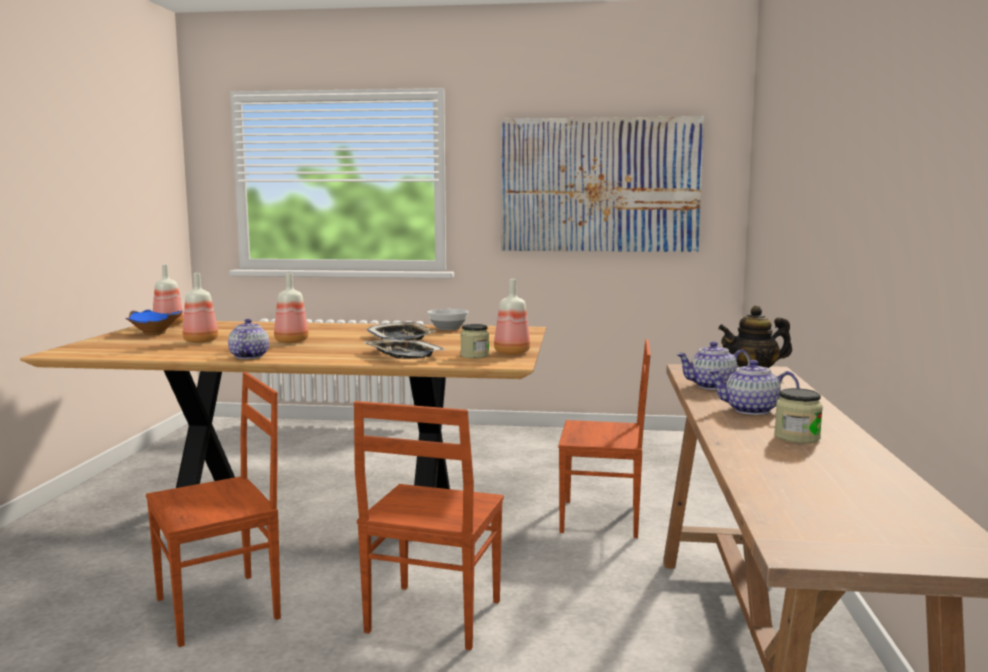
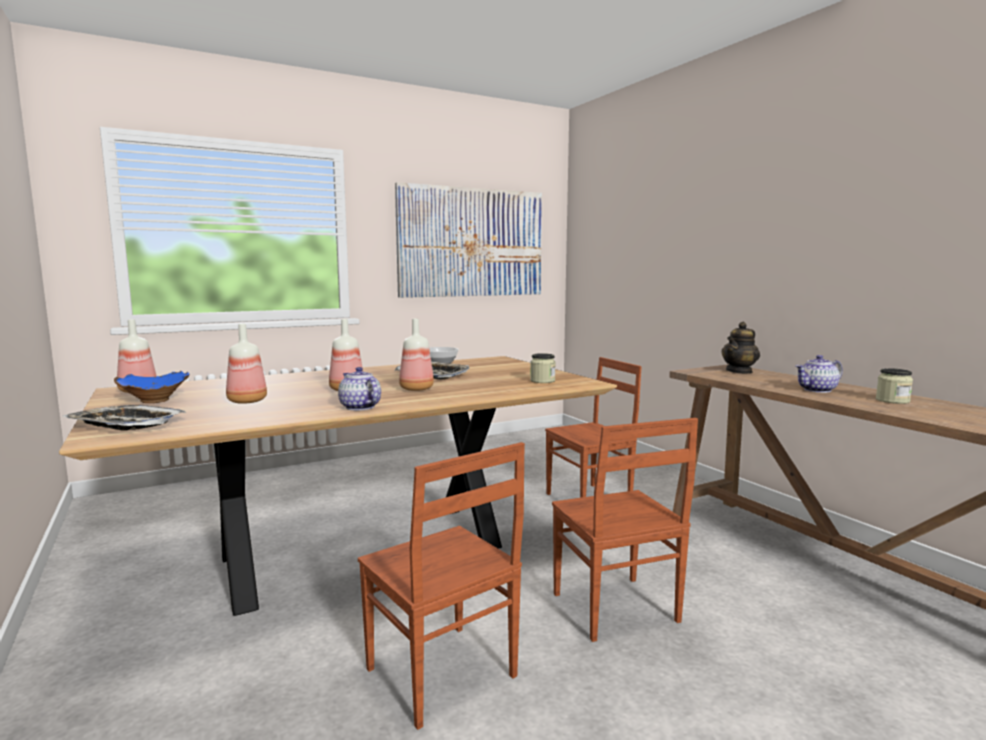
camera: 35 degrees left, 0 degrees up
(220, 608) = (440, 675): brown chair -> brown chair turned 120 degrees clockwise
(403, 355) = (489, 387): tray -> tray (126, 425)
(511, 353) = (558, 376): bottle -> bottle (416, 389)
(712, 386) = (746, 380): teapot -> none

